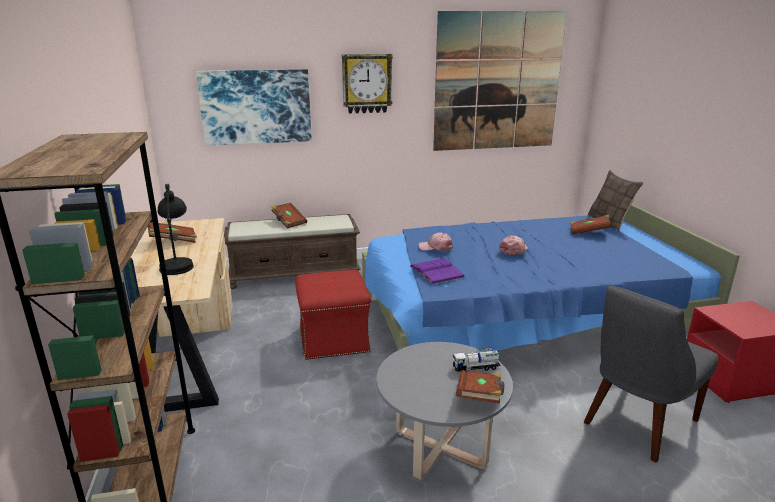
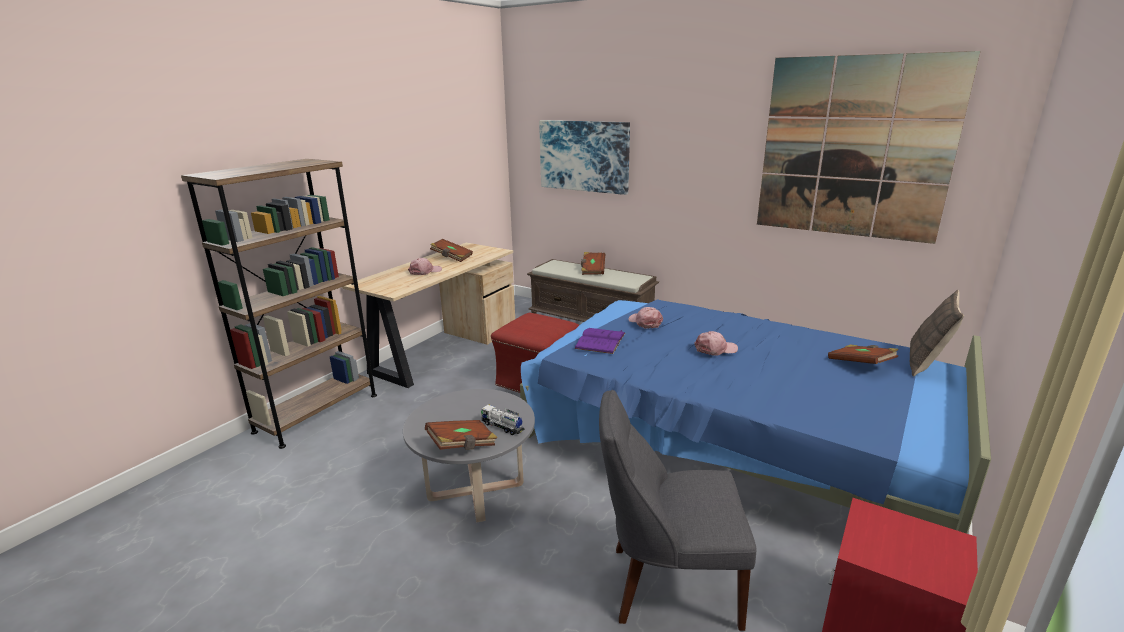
camera: 45 degrees right, 0 degrees up
(177, 262) = (425, 271): black table lamp -> pink cap
(367, 83) = (687, 140): wall clock -> none

